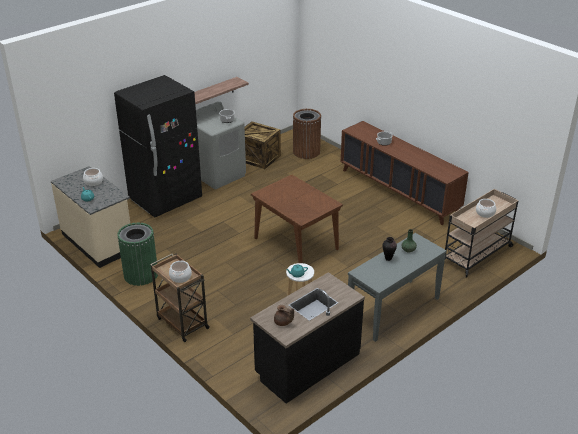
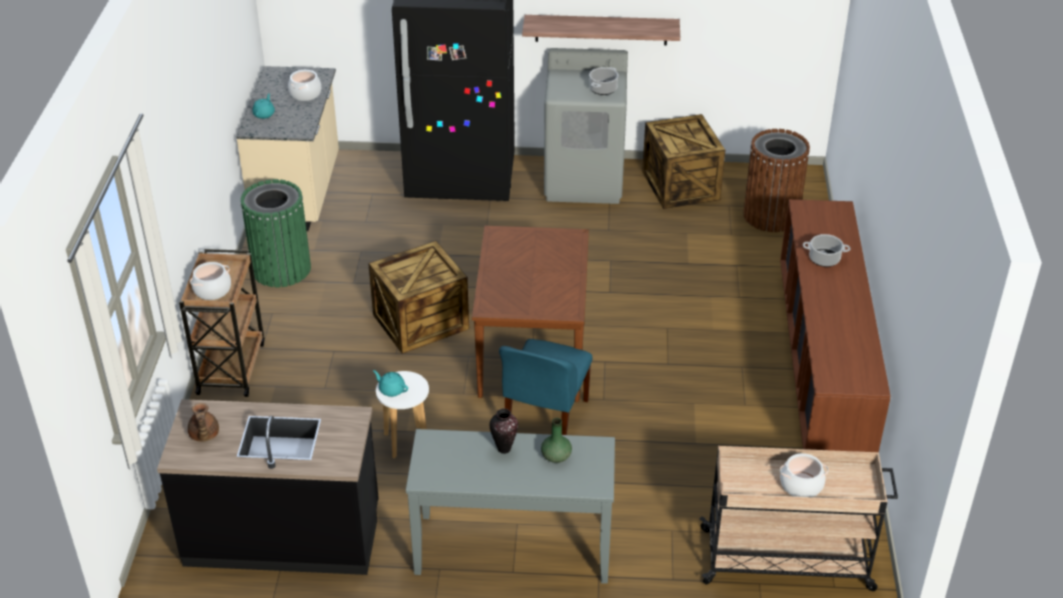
camera: 45 degrees right, 5 degrees up
(235, 258) = (420, 321): none -> crate
(337, 262) = (545, 420): none -> blue chair

